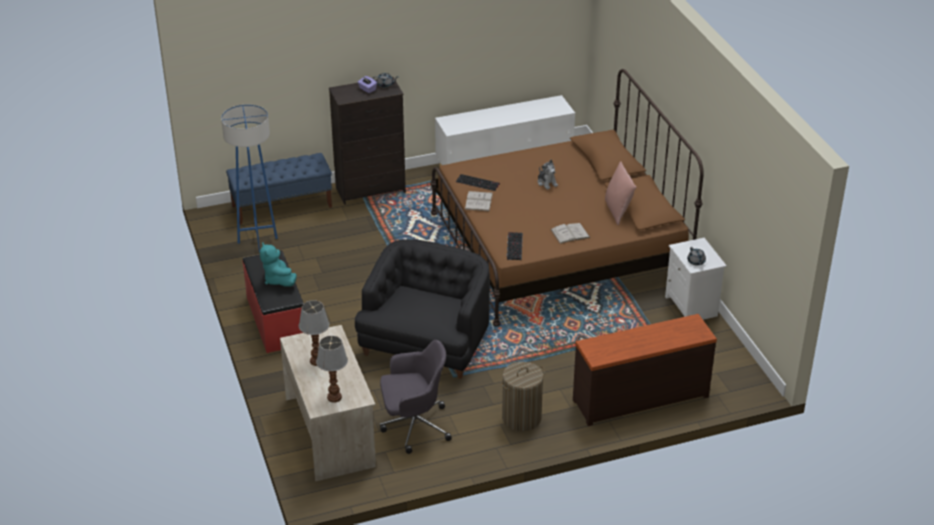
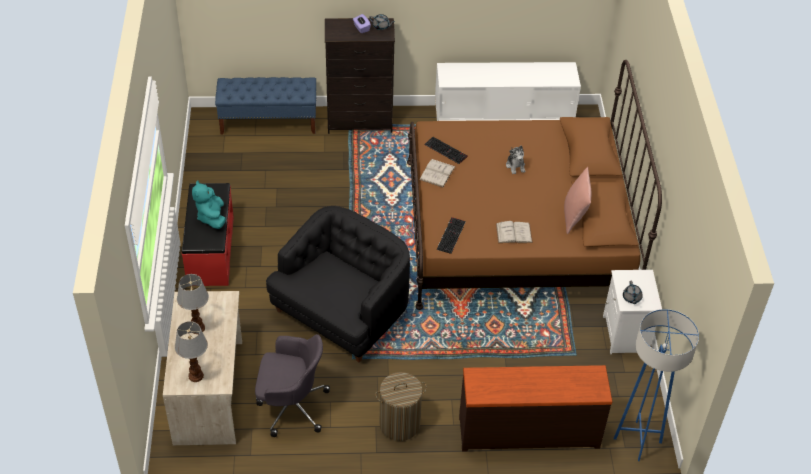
camera: 15 degrees right, 10 degrees up
(257, 240) = (230, 156): blue floor lamp -> blue floor lamp (637, 440)

